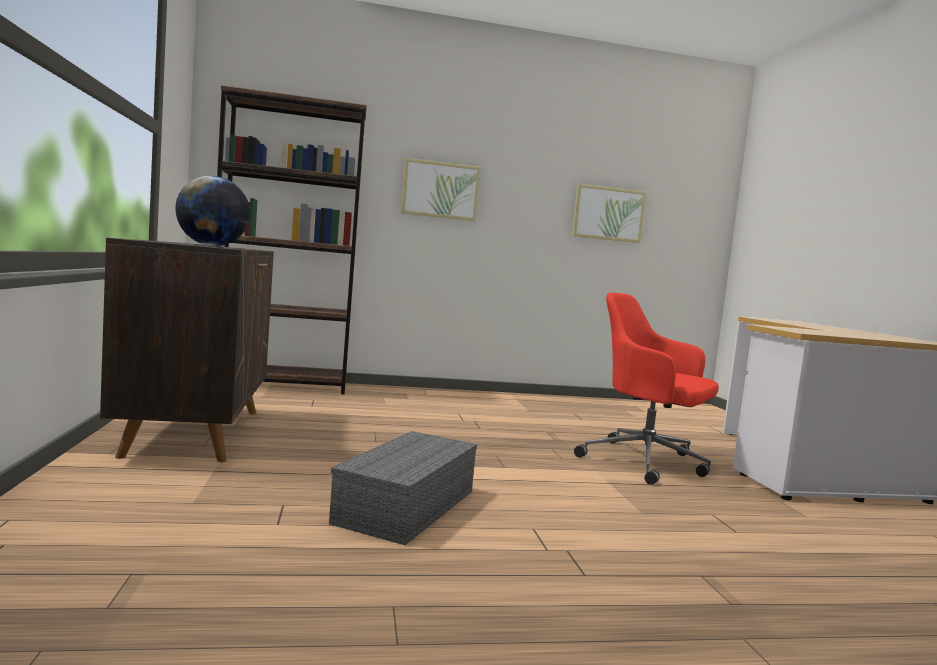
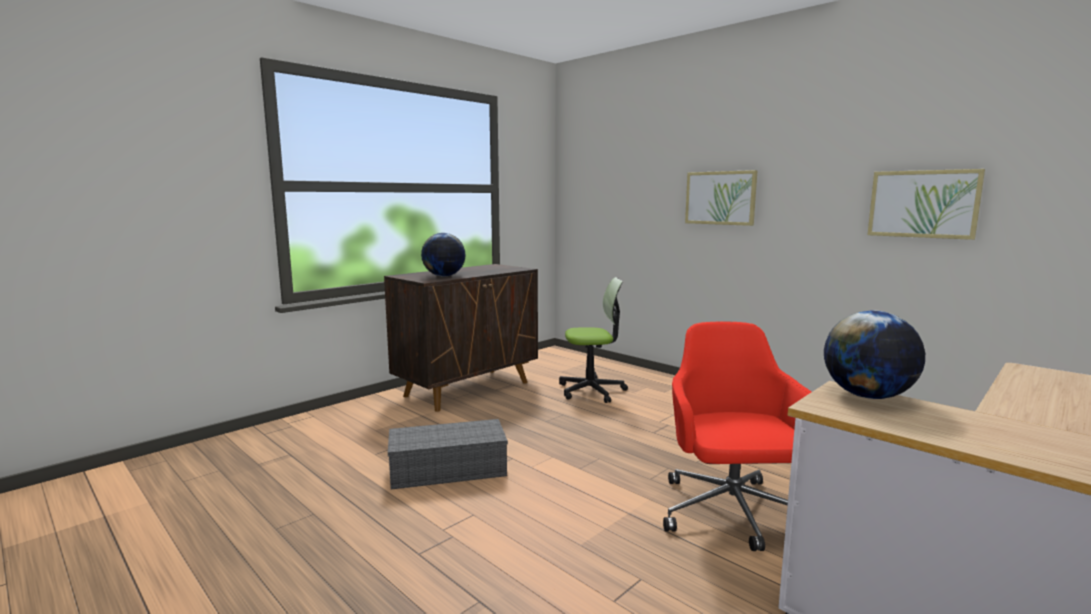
camera: 55 degrees right, 5 degrees up
(280, 385) = (595, 363): brown bookcase -> none
(345, 408) = (591, 391): none -> office chair
(789, 328) = (868, 396): none -> globe

